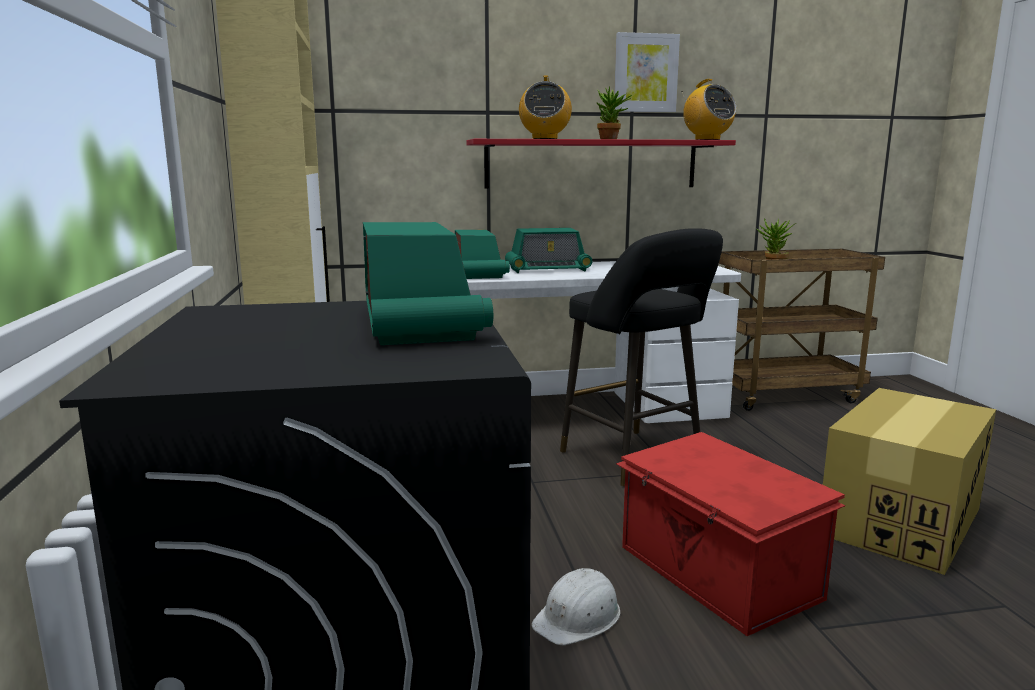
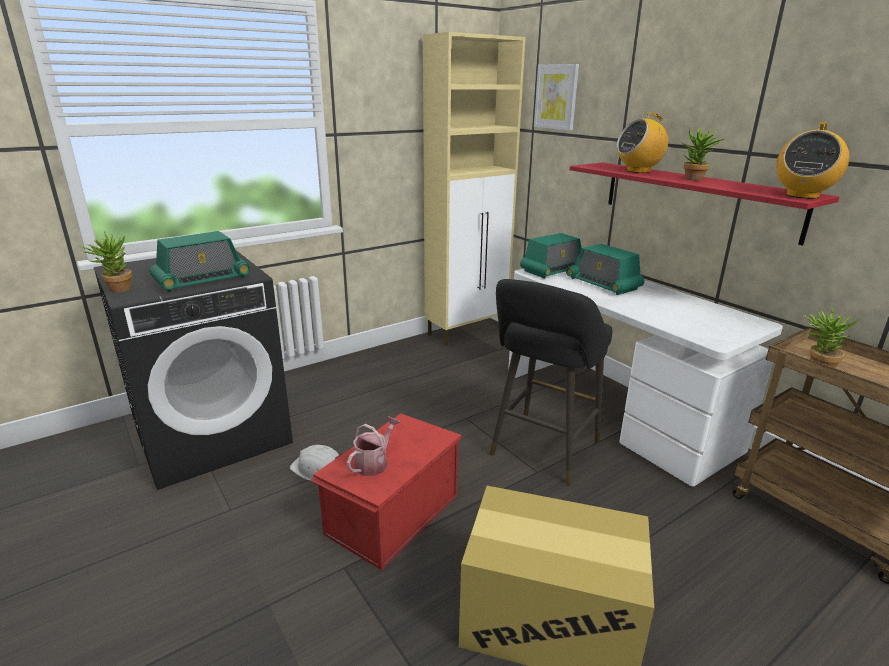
camera: 65 degrees right, 10 degrees up
(382, 373) = (115, 289): none -> potted plant
(645, 73) = (770, 109): picture -> picture (556, 97)
(747, 484) = (374, 463): none -> watering can

